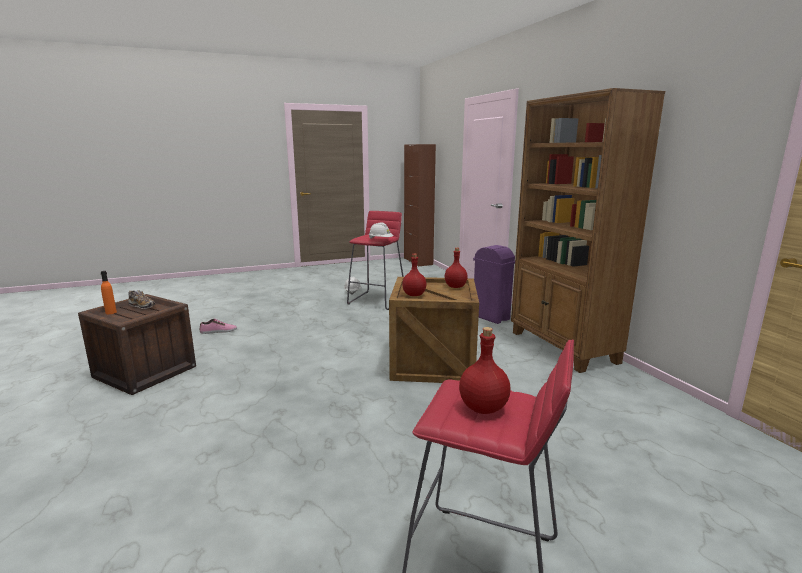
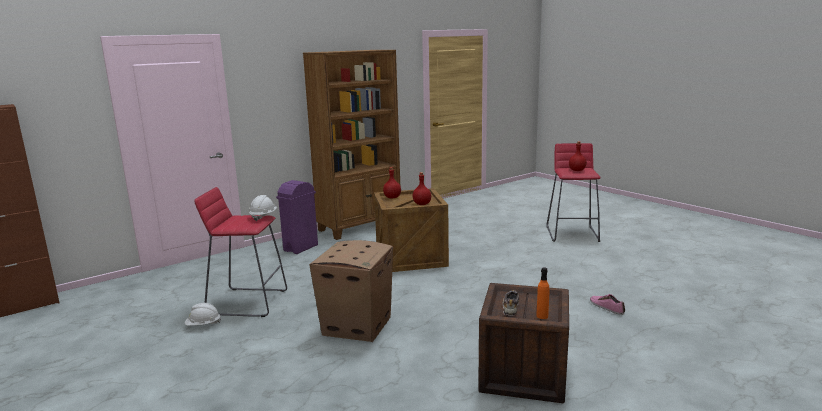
camera: 105 degrees left, 0 degrees up
(218, 331) = (391, 375): shoe -> shoe (607, 307)
(299, 327) = (357, 325): none -> cardboard box

